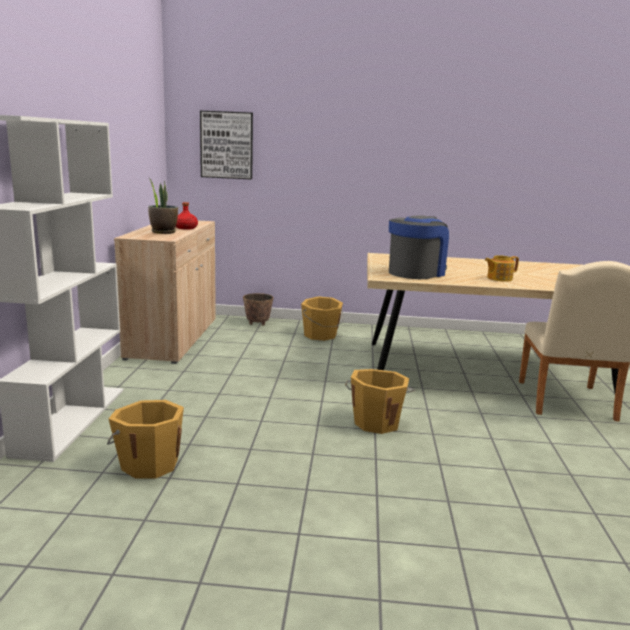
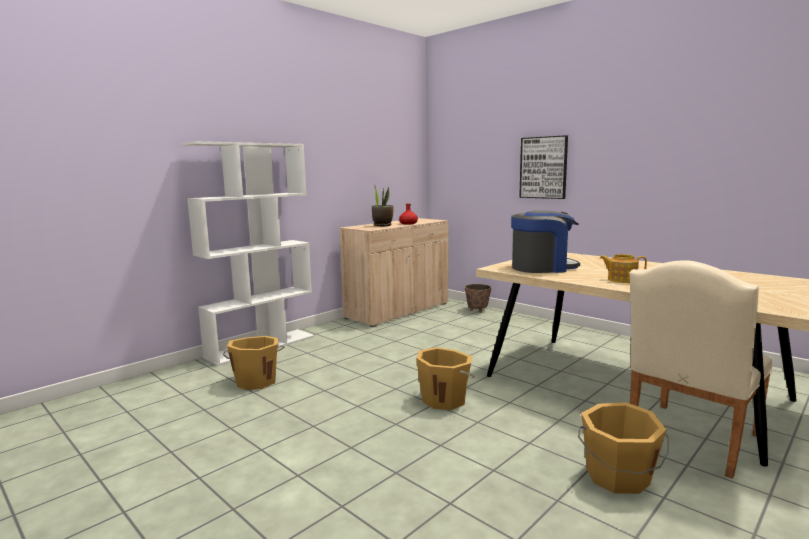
camera: 40 degrees right, 5 degrees down
(226, 145) = (465, 158): picture -> picture (543, 167)
(320, 335) = (516, 327): orange bucket -> orange bucket (618, 477)

